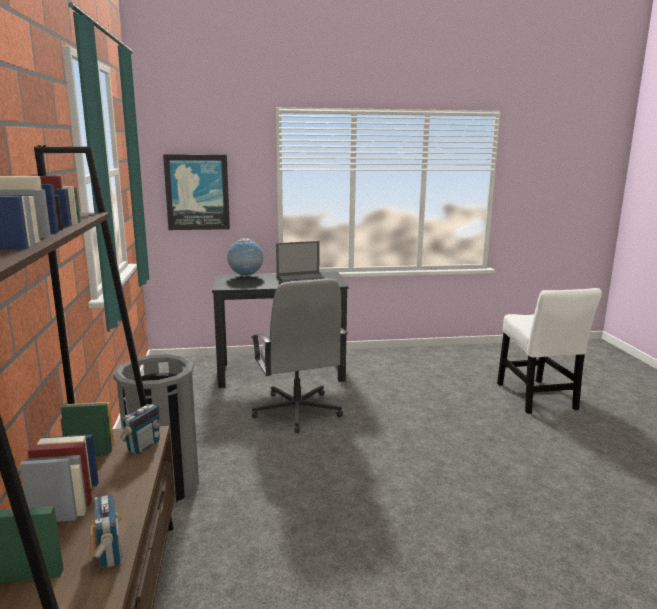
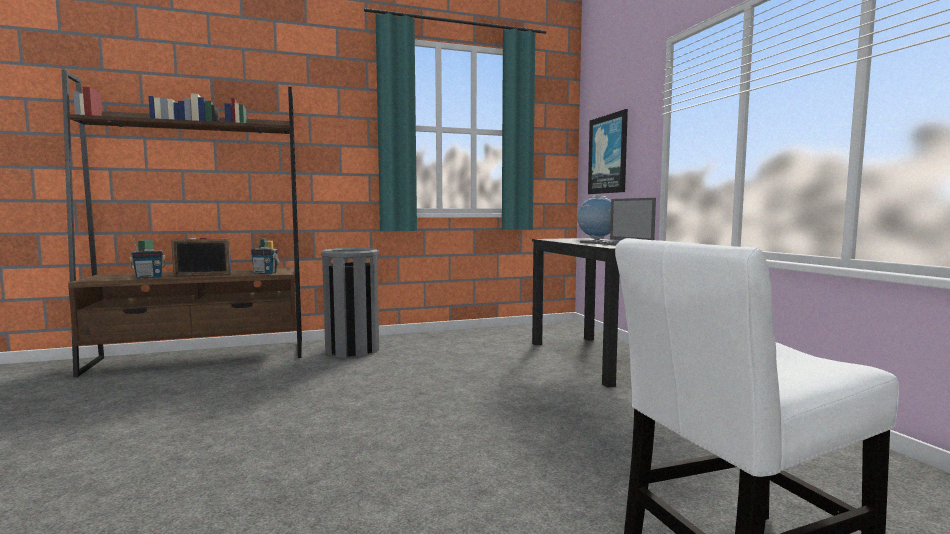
camera: 80 degrees right, 10 degrees down
(125, 498) = (202, 275): none -> picture frame
(297, 411) = (500, 373): grey office chair -> none

